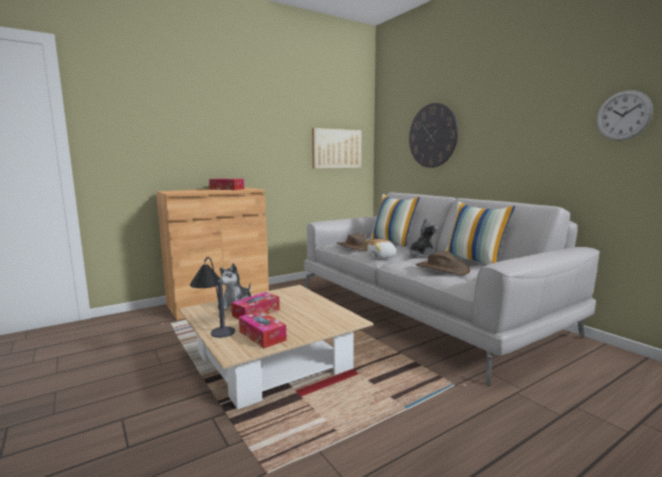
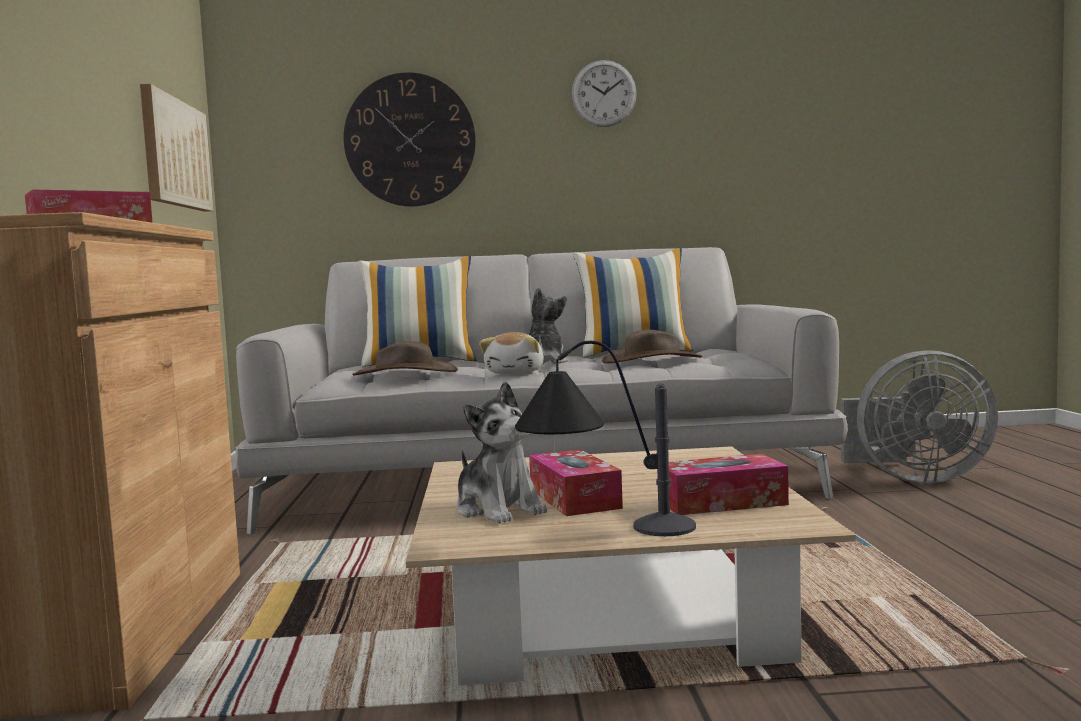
camera: 60 degrees left, 5 degrees down
(588, 410) = (914, 478): none -> grey fan
(623, 115) = (747, 122): wall clock -> wall clock (604, 93)

